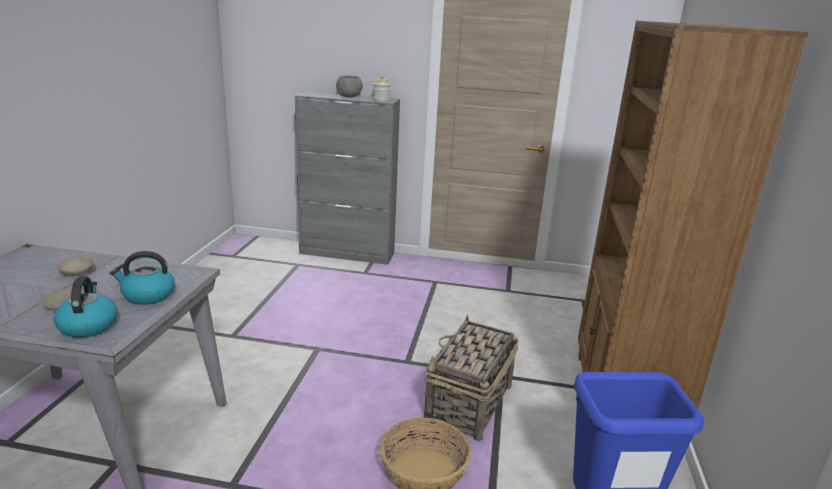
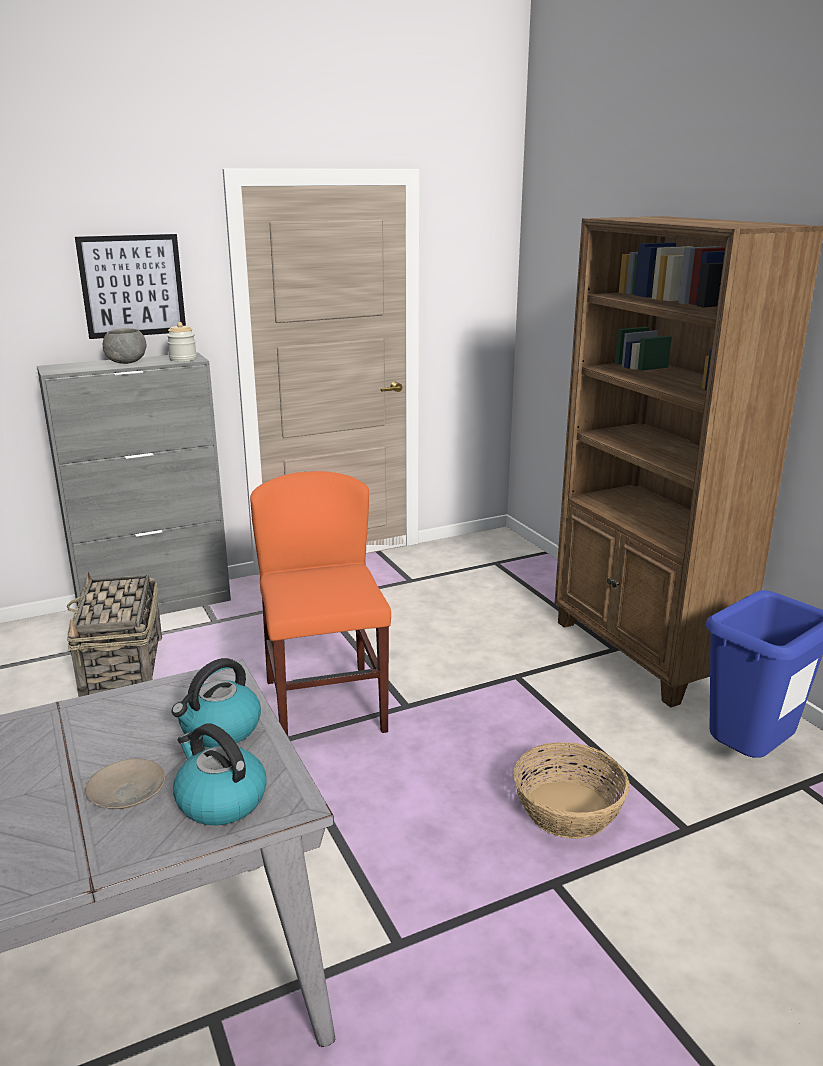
camera: 35 degrees left, 0 degrees up
(77, 272) = (44, 750): beige bowl -> none
(363, 341) = (325, 705): none -> orange chair
(366, 50) = (132, 286): none -> picture
(468, 404) = (522, 720): basket -> basket (122, 668)

